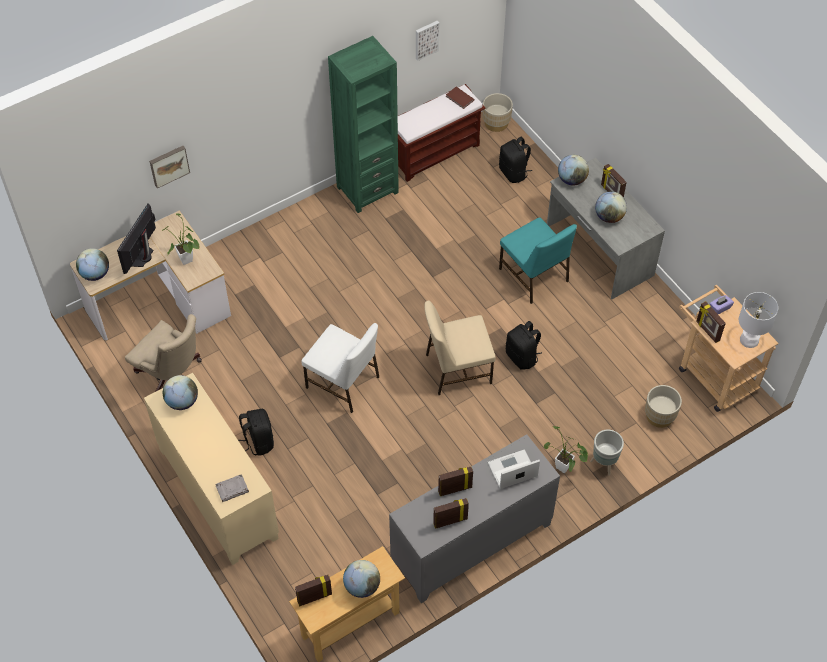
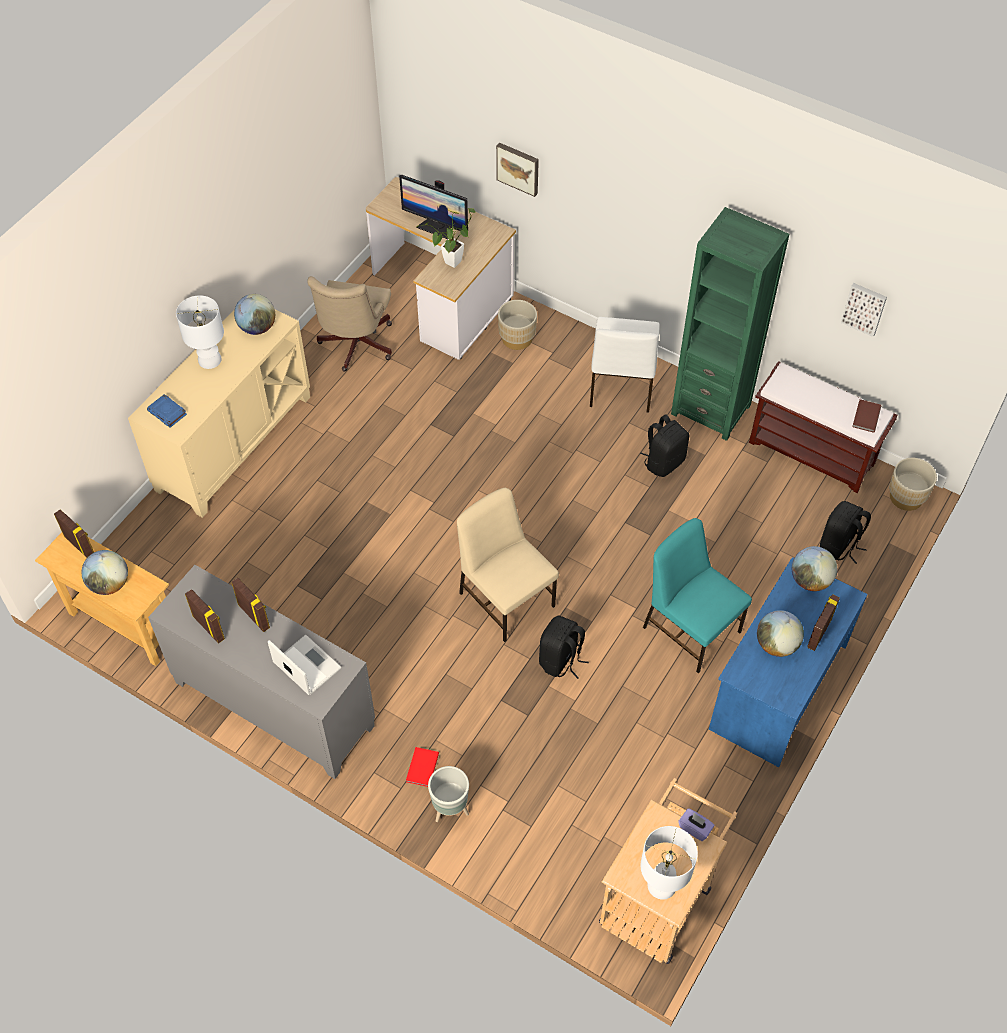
camera: 65 degrees right, 0 degrees up
(95, 274) = (393, 201): globe -> none
(143, 257) = (436, 227): monitor -> monitor turned 150 degrees counterclockwise
(196, 444) = (210, 360): none -> white table lamp
(232, 489) = (168, 413): grey book -> blue book
(258, 442) = (313, 451): black backpack -> black backpack (663, 462)
(343, 383) = (427, 496): white chair -> white chair (620, 385)
(534, 276) = (691, 628): turquoise chair -> turquoise chair turned 105 degrees clockwise
(565, 469) = (421, 768): potted plant -> red book
(598, 251) = (777, 686): grey desk -> blue desk
(659, 416) = (555, 851): beige planter -> beige planter (517, 338)
(707, 331) = (646, 825): picture frame -> none

